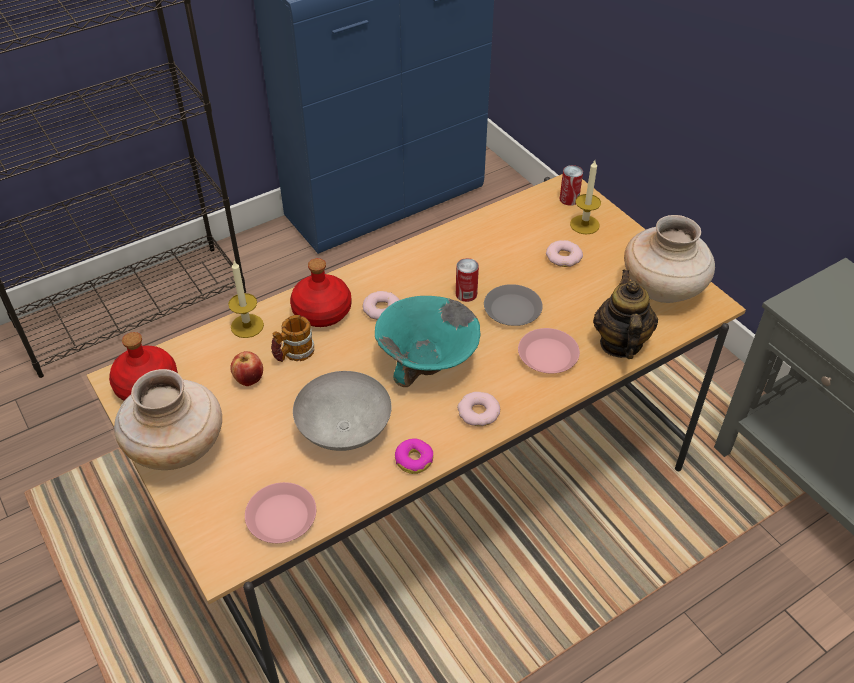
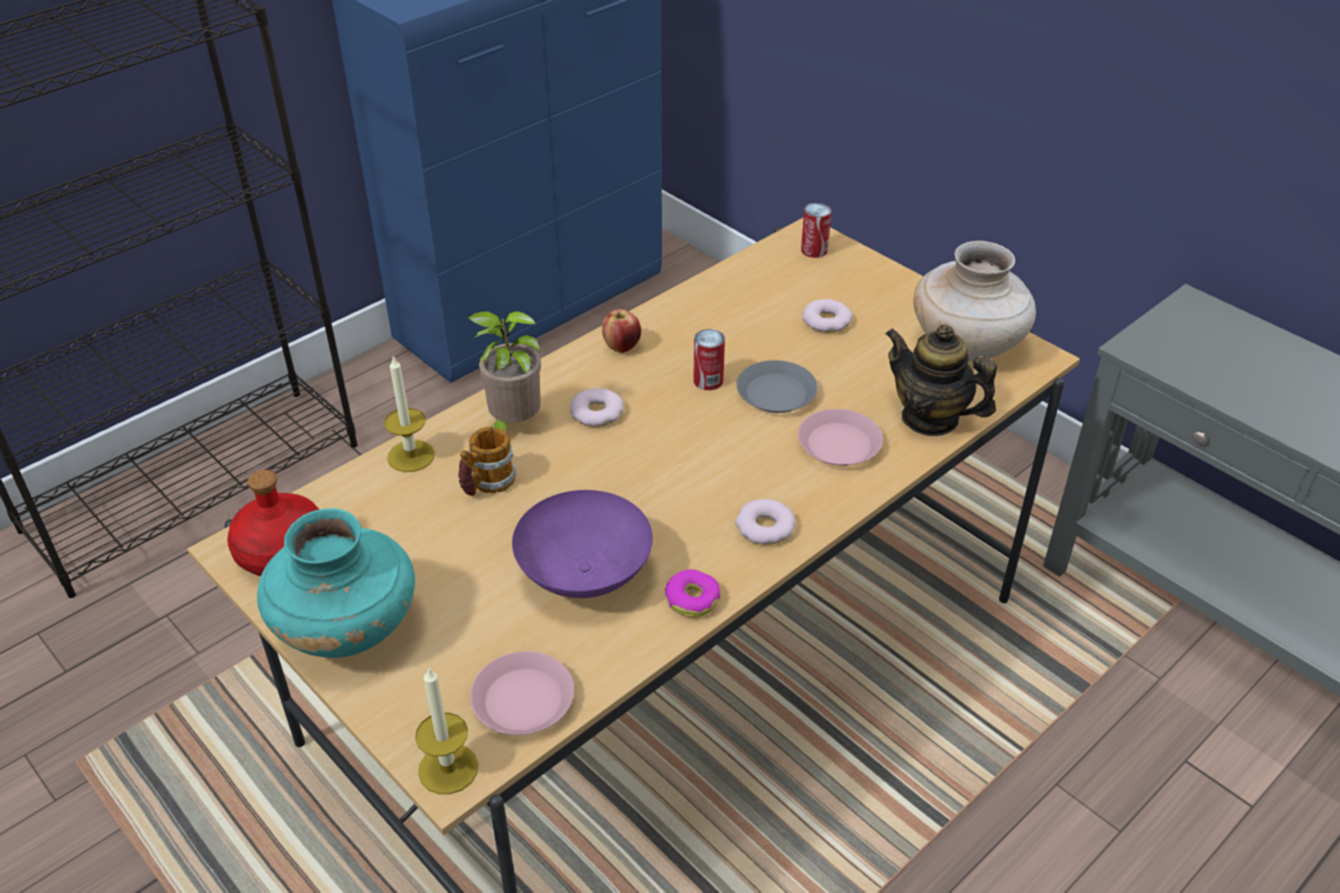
camera: 10 degrees left, 5 degrees down
(177, 448) = (347, 629): beige vase -> turquoise vase
(249, 379) = (431, 525): apple -> apple (622, 347)
(321, 311) = (513, 425): red bottle -> potted plant
(342, 430) = (582, 574): grey bowl -> purple bowl
(428, 361) = (678, 471): turquoise bowl -> none
(584, 224) = (843, 279): candle -> candle (448, 768)
(620, 343) = (930, 418): teapot -> teapot turned 45 degrees counterclockwise

